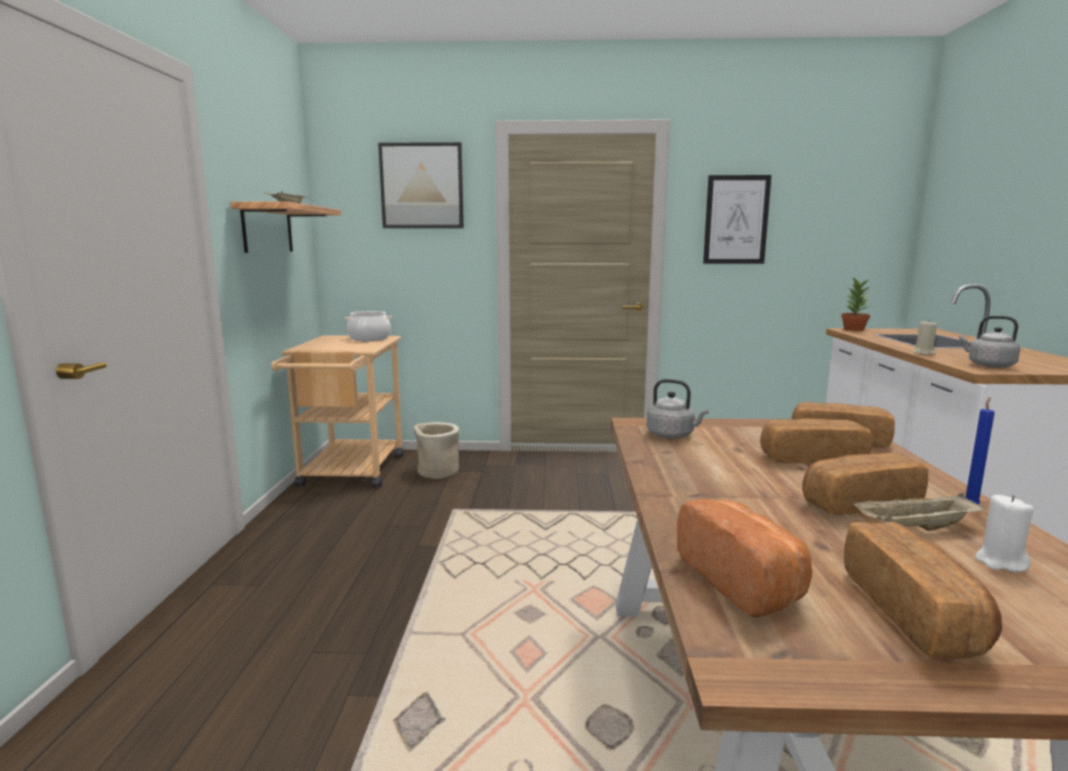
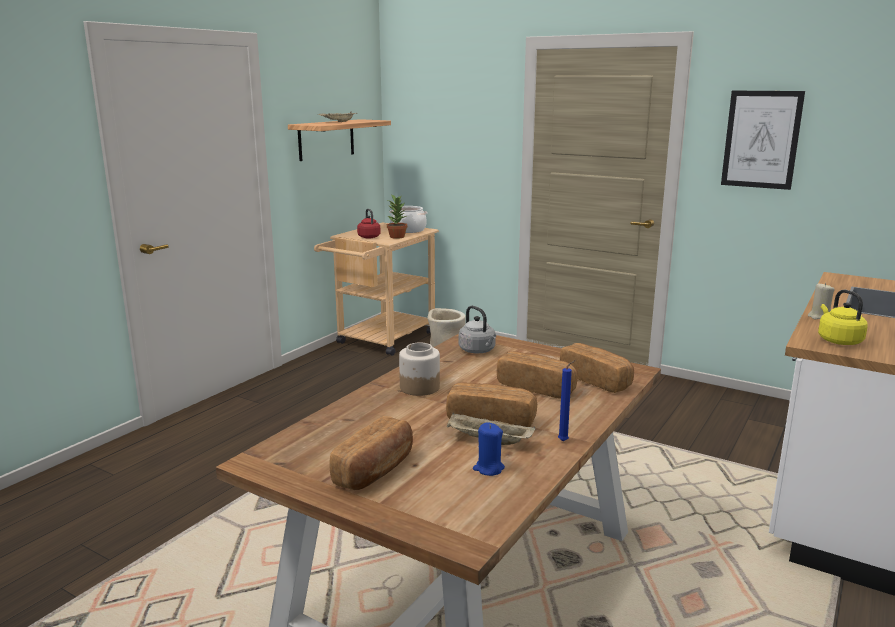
camera: 30 degrees right, 5 degrees up
(334, 347) = (368, 237): none -> red kettle
(422, 186) = (463, 97): picture -> none
(705, 487) = (419, 387): none -> jar
(744, 582) = (327, 435): bread -> none
(853, 329) = (848, 277): potted plant -> potted plant (397, 236)
(988, 365) = (838, 340): grey kettle -> yellow kettle
(1000, 562) = (488, 468): white candle -> blue candle

